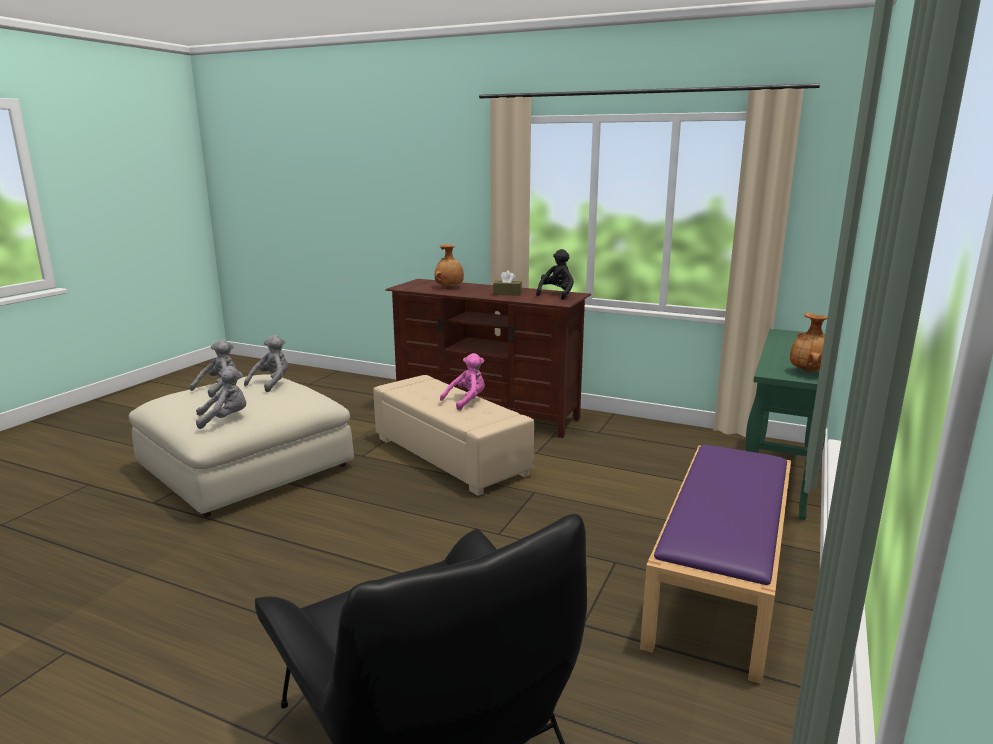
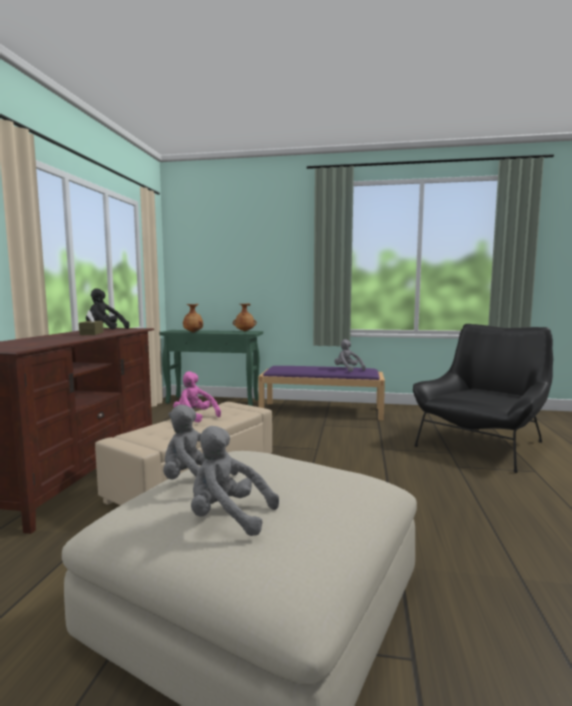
camera: 105 degrees left, 10 degrees down
(225, 419) = (338, 479): grey plush toy -> grey plush toy (347, 370)
(449, 287) = (39, 341): brown vase -> brown vase (193, 332)

